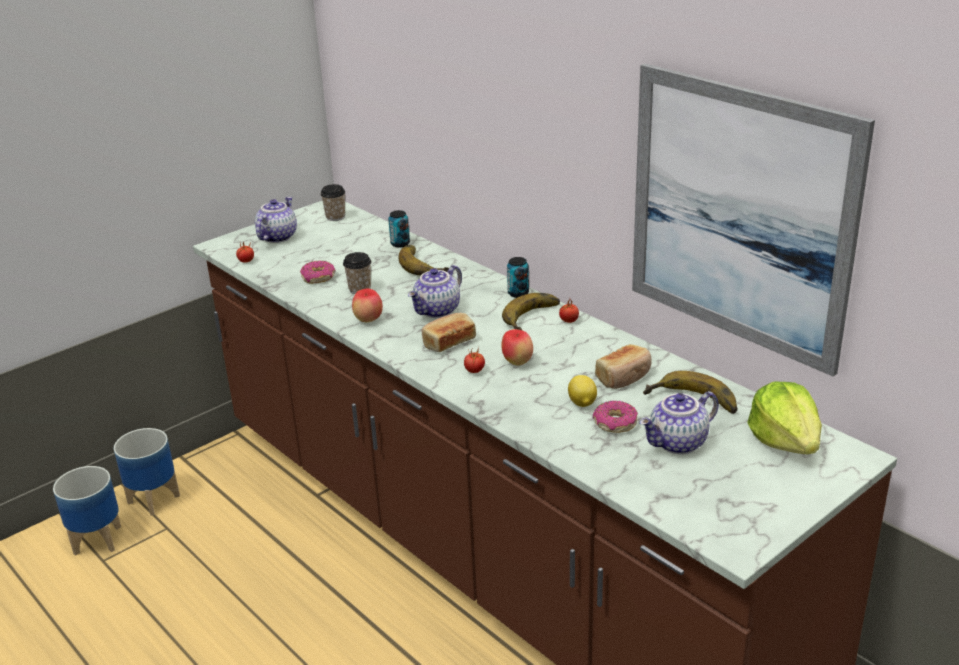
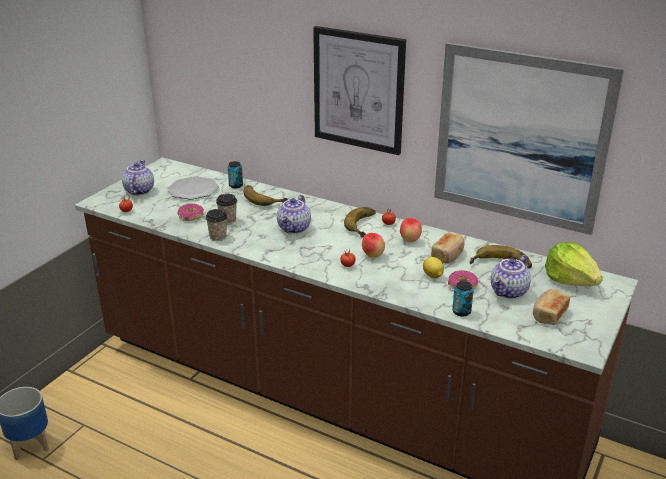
camera: 20 degrees left, 0 degrees up
(154, 499) = (62, 405): planter -> none
(335, 217) = (174, 172): cup -> cup (218, 237)
(343, 243) = (193, 189): none -> plate
(368, 320) = (249, 241): apple -> apple (410, 241)
(448, 342) = (316, 249): bread -> bread (548, 314)
(518, 293) = (342, 210): can -> can (461, 312)
(542, 125) = (358, 90): none -> picture

